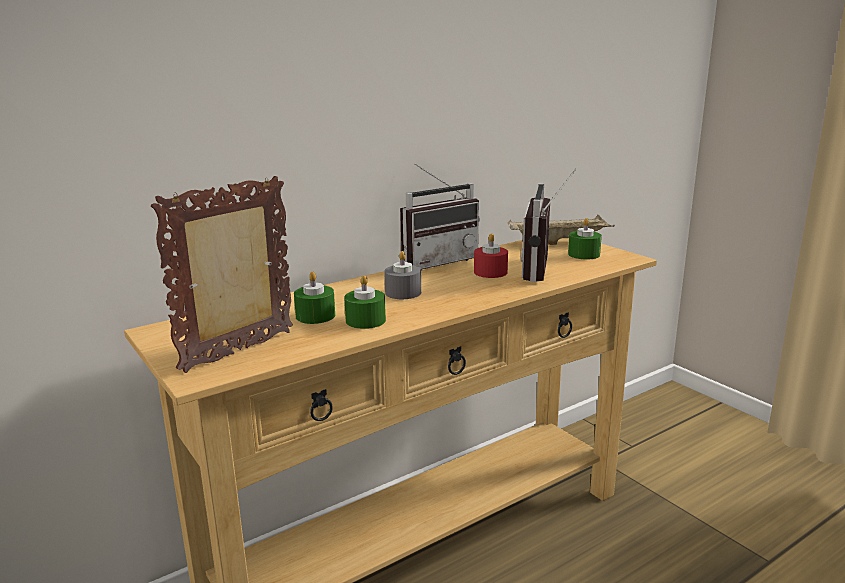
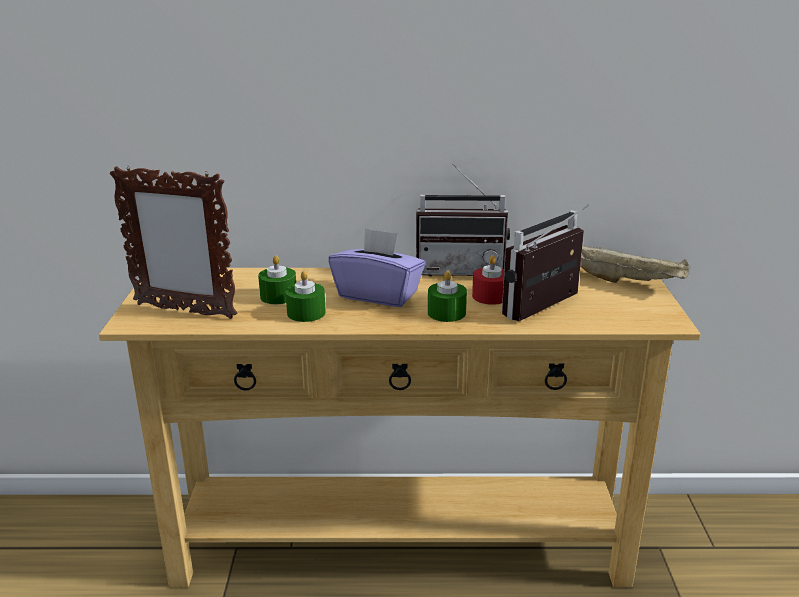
camera: 35 degrees right, 5 degrees up
(240, 351) = (184, 311): picture frame -> picture frame turned 150 degrees counterclockwise
(403, 292) = (378, 295): grey candle -> purple tissue box
(584, 254) = (624, 303): green candle -> green candle (446, 313)

